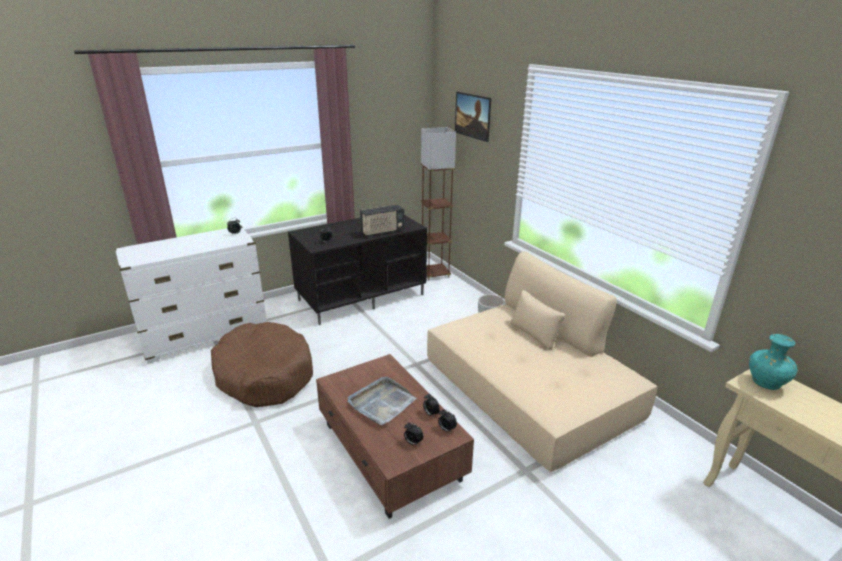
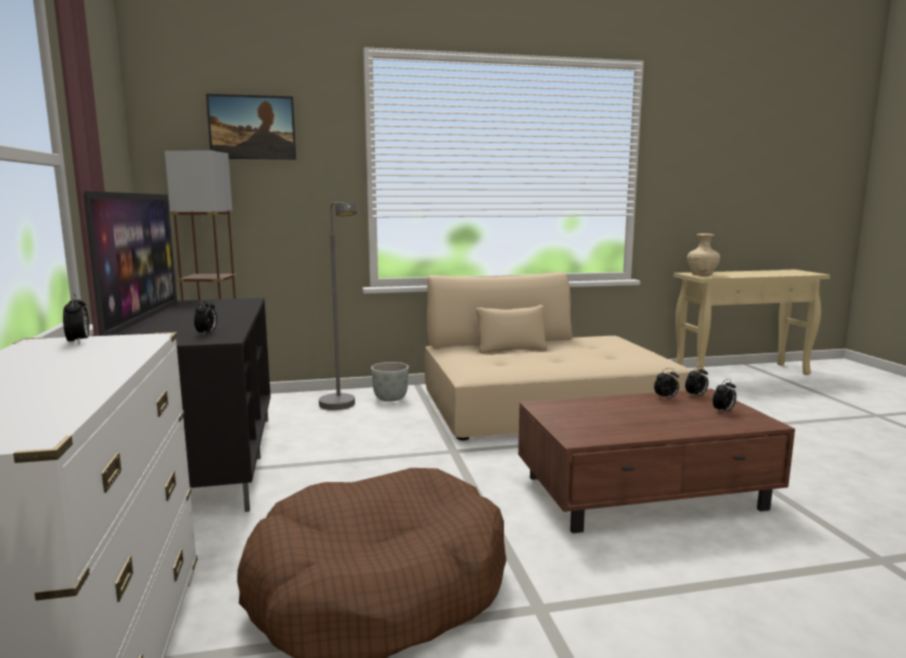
camera: 70 degrees left, 15 degrees down
(348, 222) = (141, 320): none -> television
(381, 403) = (640, 416): grey tray -> none
(382, 232) = (234, 310): radio -> none
(460, 309) = (341, 407): none -> grey floor lamp
(766, 384) = (702, 274): turquoise vase -> beige vase

